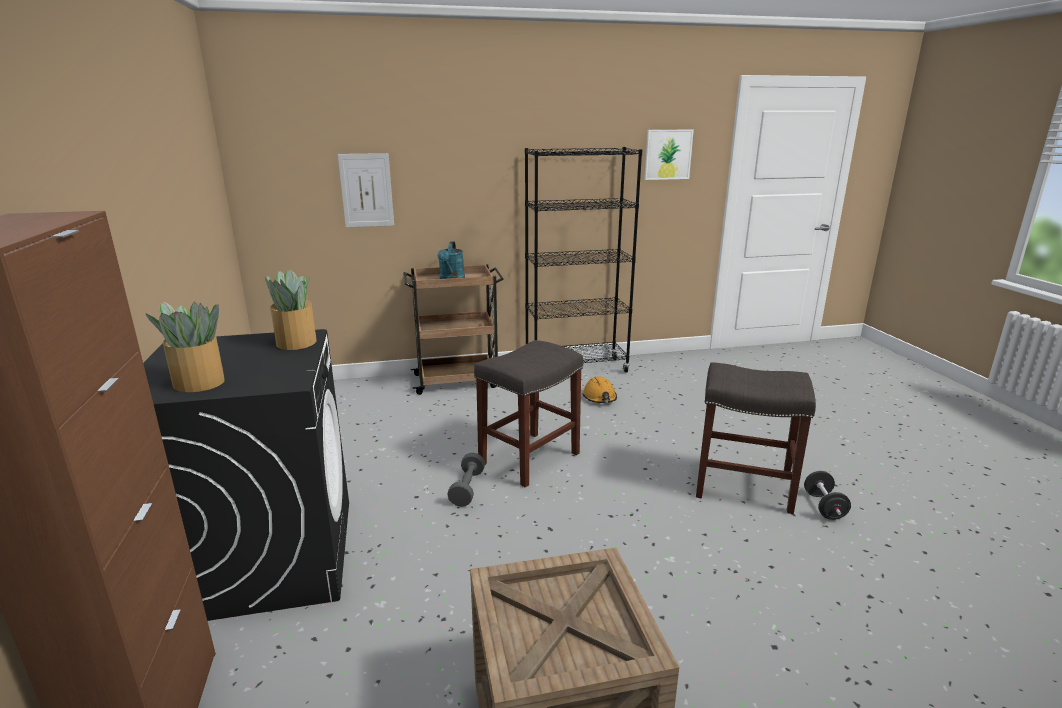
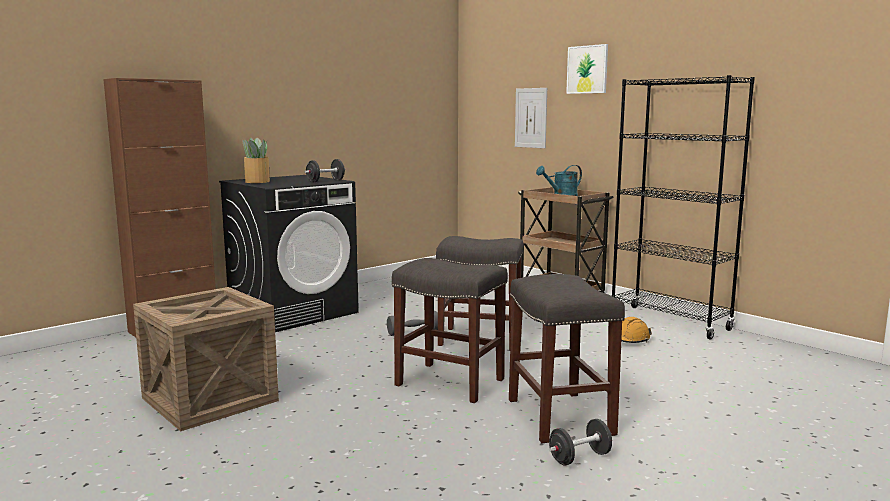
camera: 60 degrees right, 10 degrees down
(296, 342) = (325, 181): potted plant -> black dumbbell
(634, 513) = (451, 382): none -> grey stool
(668, 154) = (815, 85): picture -> picture (587, 69)

